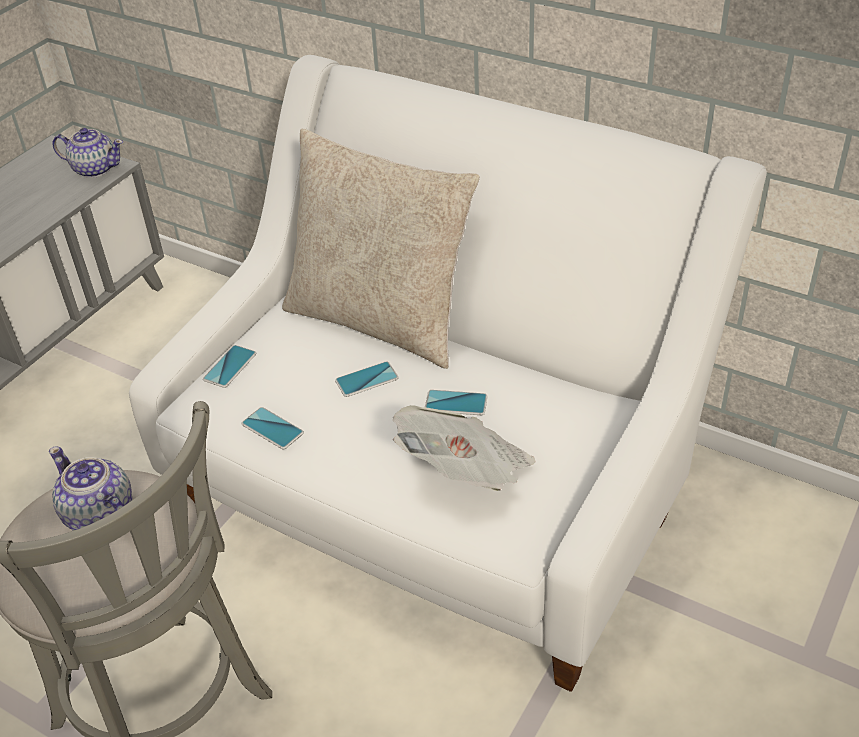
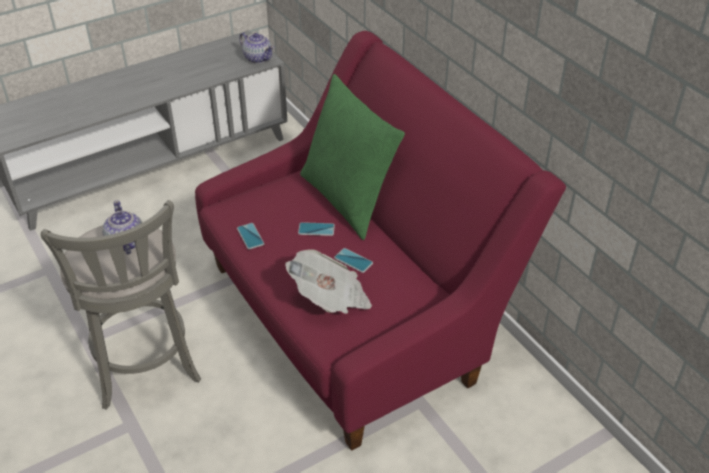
camera: 25 degrees right, 0 degrees up
(230, 367) = (252, 195): phone -> none
(380, 319) = (348, 199): beige pillow -> green pillow
(438, 491) = (355, 314): white sofa -> red sofa

